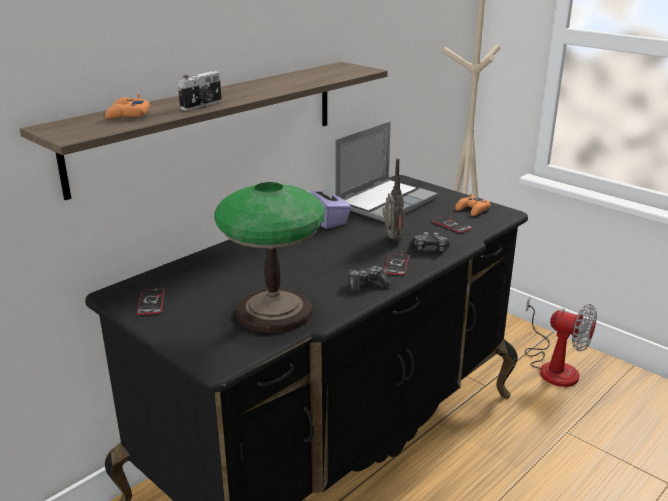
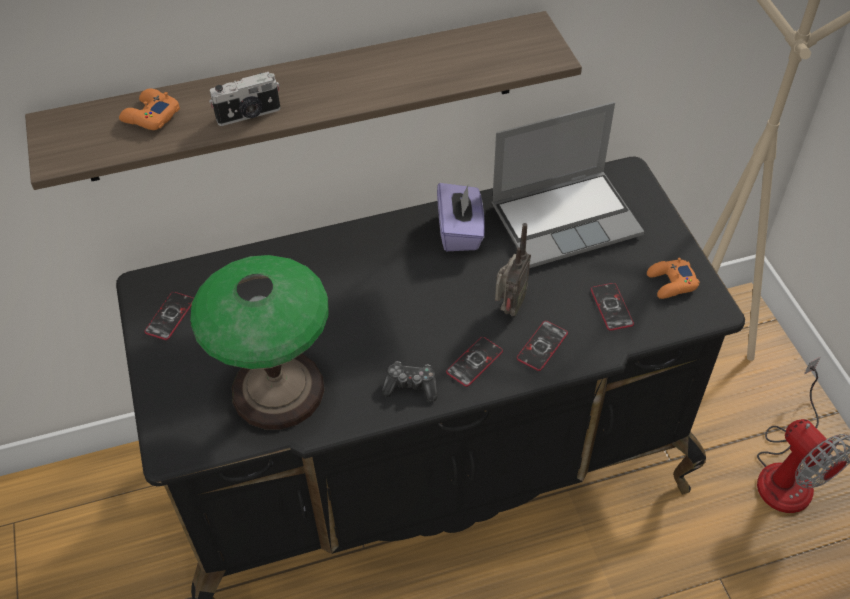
camera: 30 degrees right, 25 degrees up
(429, 248) = (542, 346): game controller -> phone

